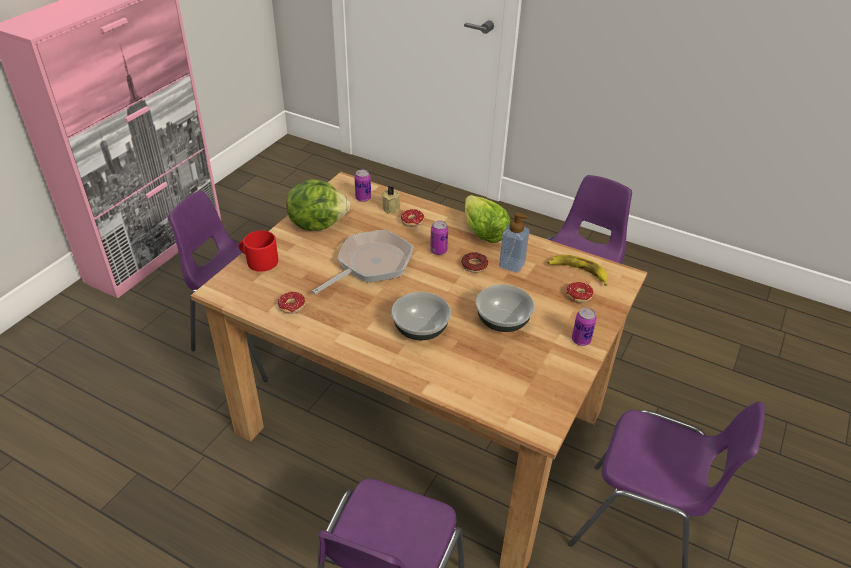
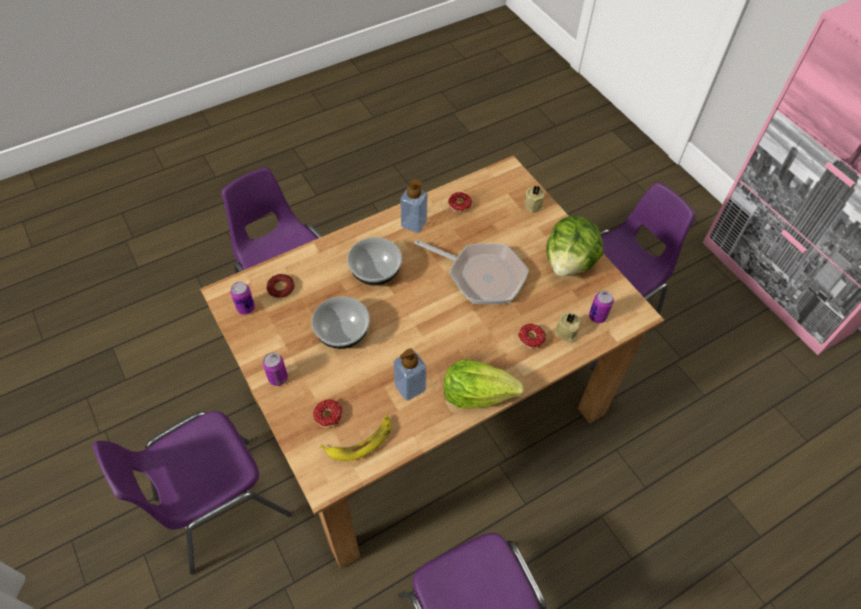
camera: 120 degrees right, 15 degrees up
(259, 261) = (534, 205): red mug -> beige candle
(339, 328) = (414, 223): none -> soap dispenser
(370, 264) = (481, 276): frying pan -> frying pan turned 45 degrees counterclockwise
(438, 251) = (470, 337): can -> can (246, 308)
(474, 265) = (429, 354): donut -> donut (281, 288)

